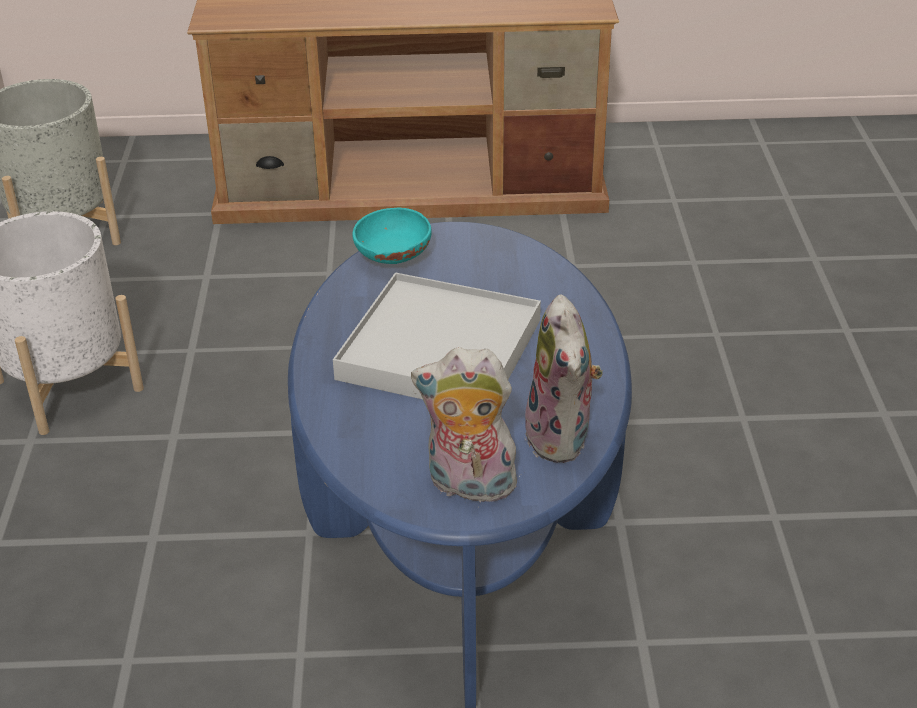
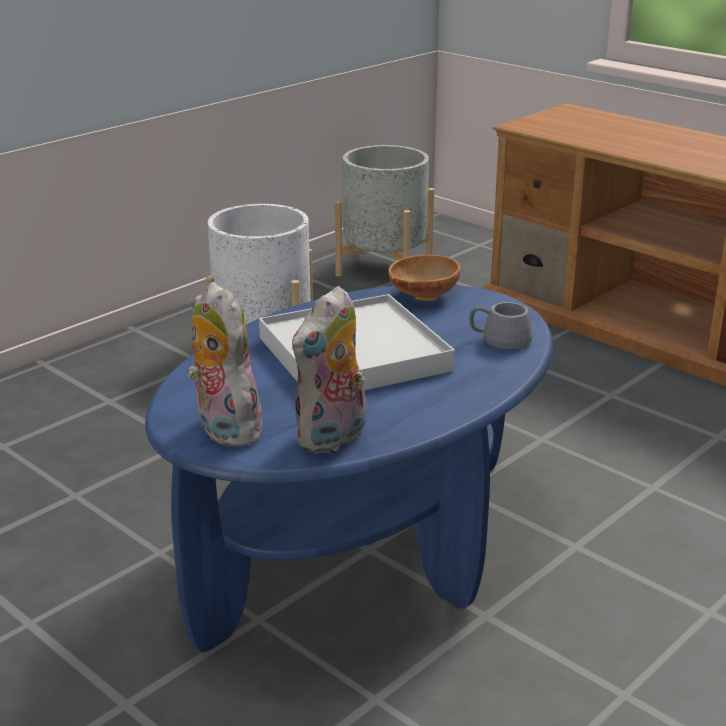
camera: 45 degrees right, 10 degrees down
(391, 258) = (422, 296): turquoise bowl -> brown bowl
(520, 268) = (500, 338): none -> grey mug

